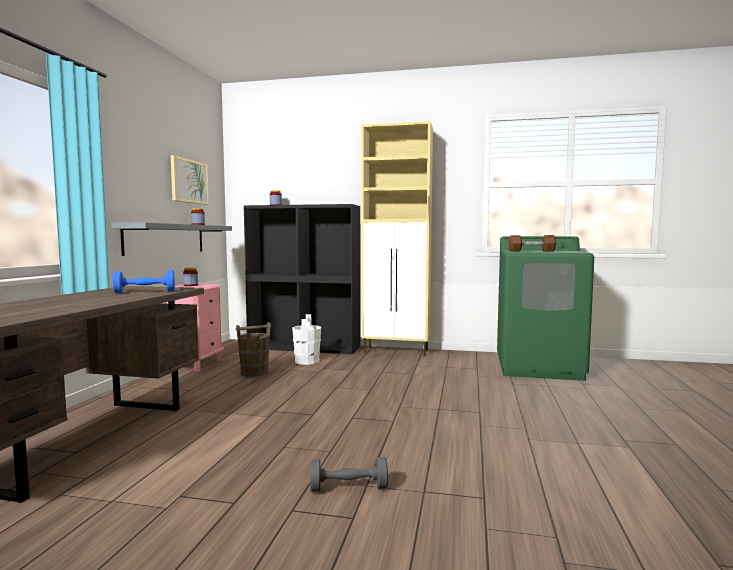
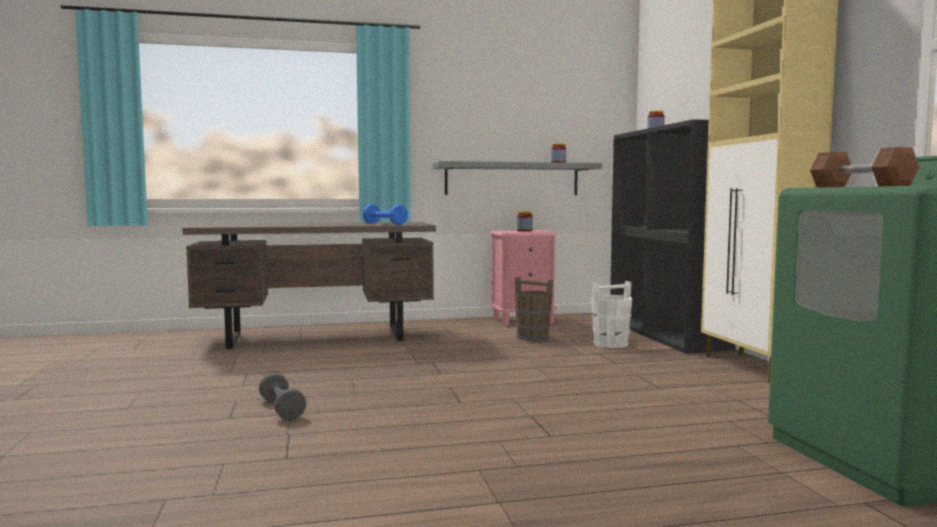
camera: 65 degrees right, 0 degrees up
(189, 181) = (558, 112): picture -> none

